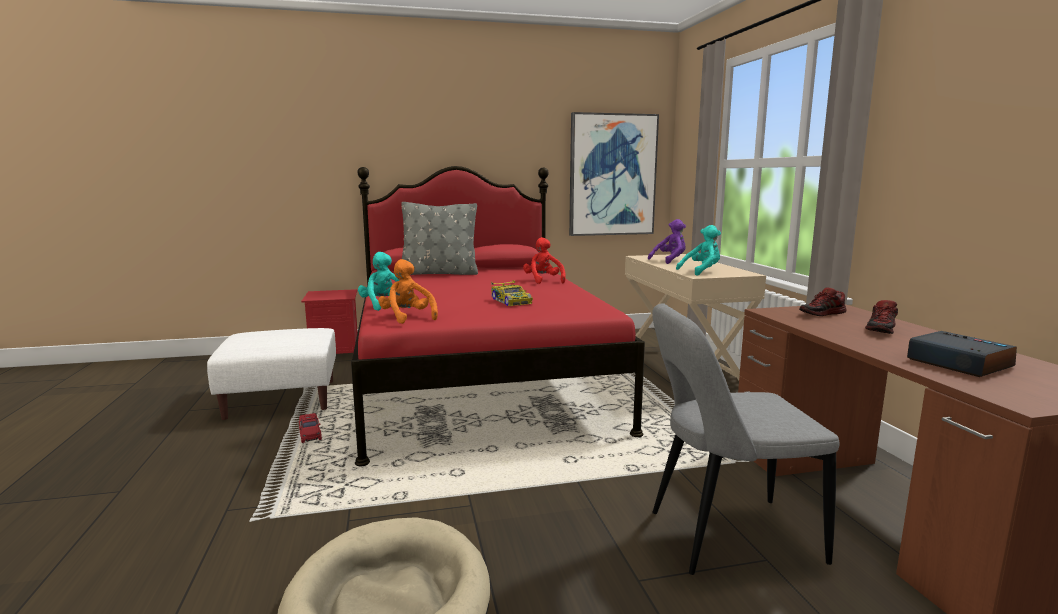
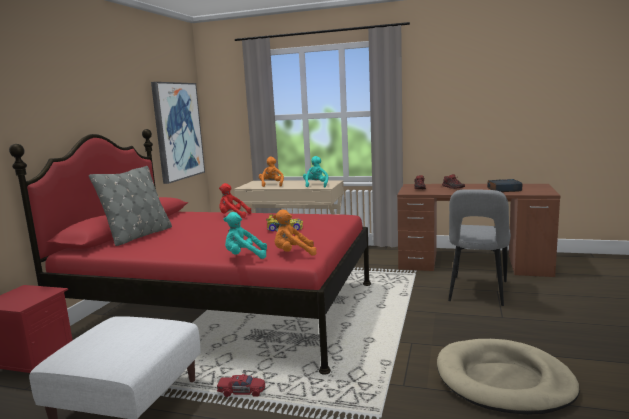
camera: 60 degrees left, 0 degrees up
(670, 261) = (271, 185): purple plush toy -> orange plush toy

